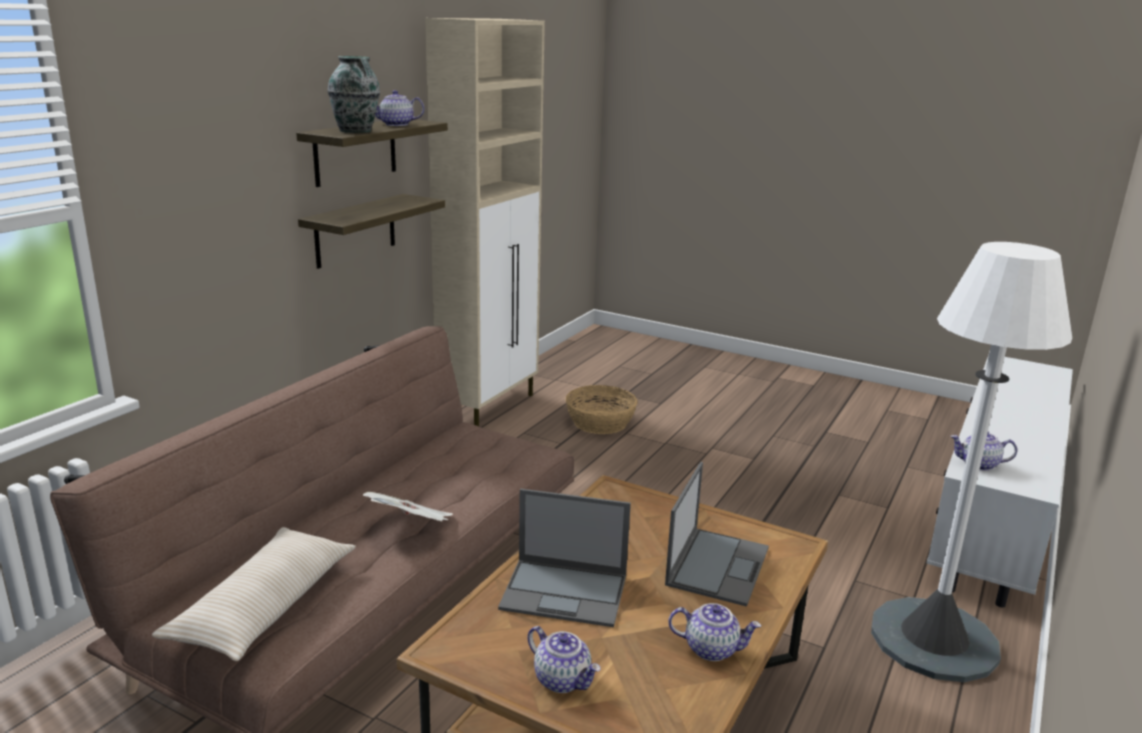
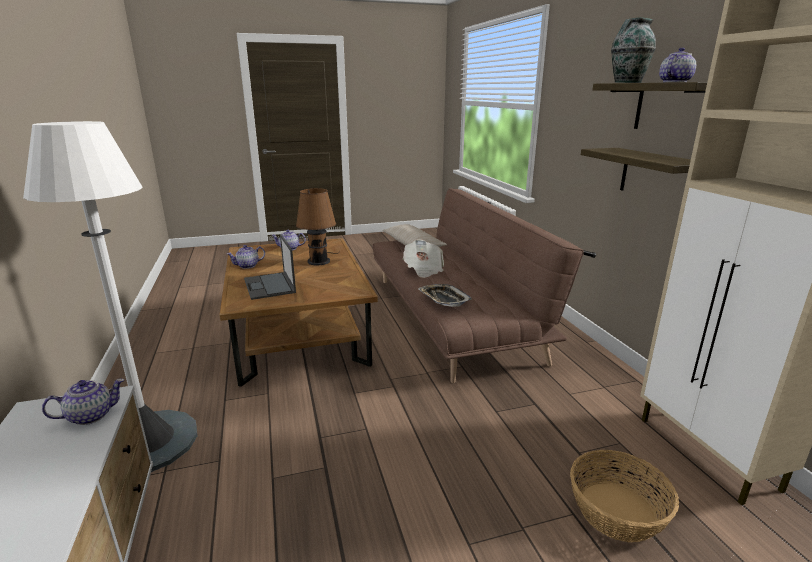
camera: 135 degrees right, 0 degrees up
(502, 471) = (443, 299): none -> tray
(566, 592) = (319, 260): laptop -> brown table lamp

